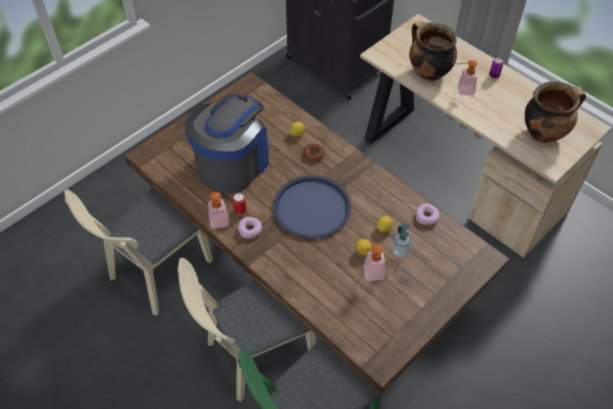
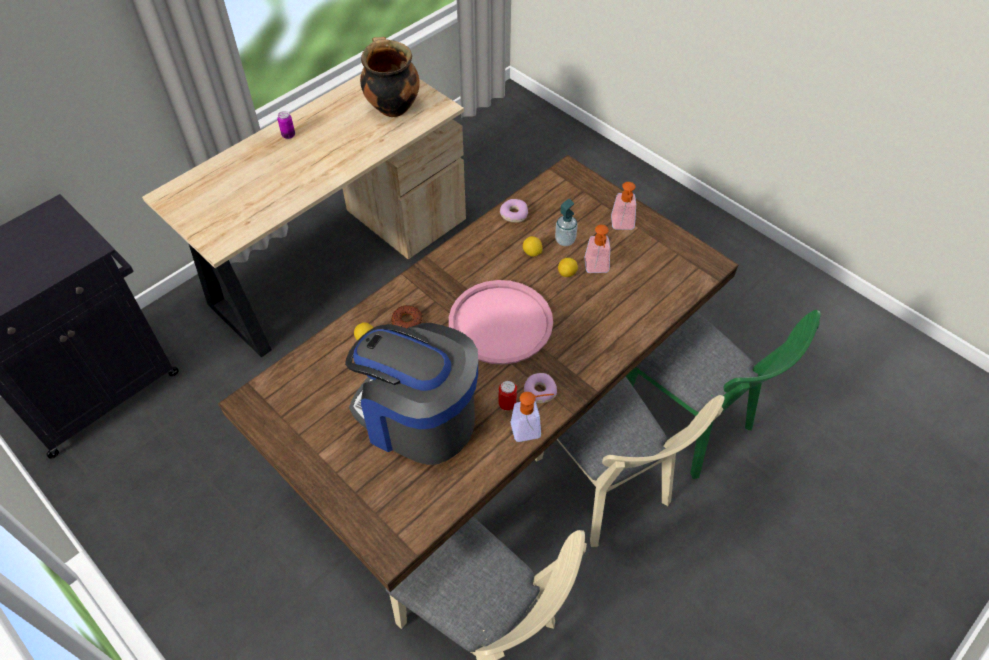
camera: 90 degrees left, 0 degrees up
(312, 207) = (500, 323): blue tray -> pink tray
(428, 73) = (270, 195): cooking pot -> none
(462, 90) = (309, 166): soap dispenser -> soap dispenser (622, 226)

